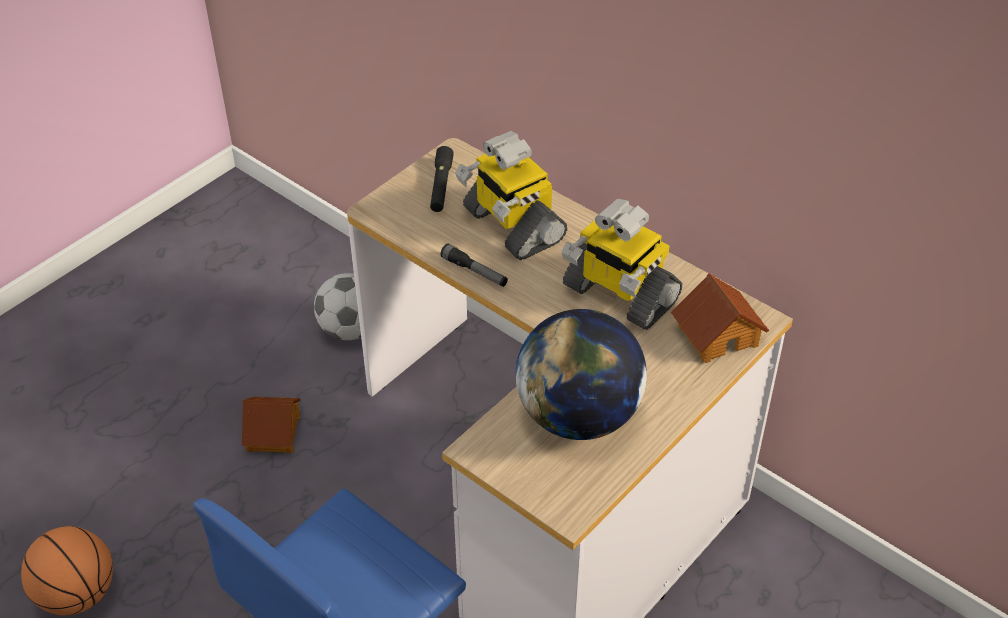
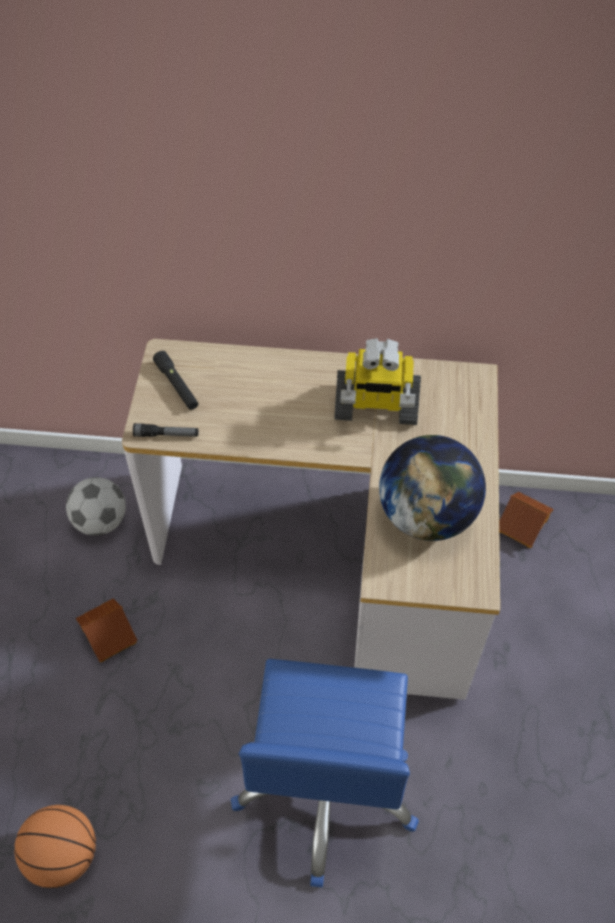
camera: 35 degrees left, 10 degrees up
(474, 271) = (262, 443): flashlight -> flashlight (166, 435)
(511, 225) = (256, 391): toy robot -> none
(717, 334) = (462, 402): toy house -> toy house (521, 524)

